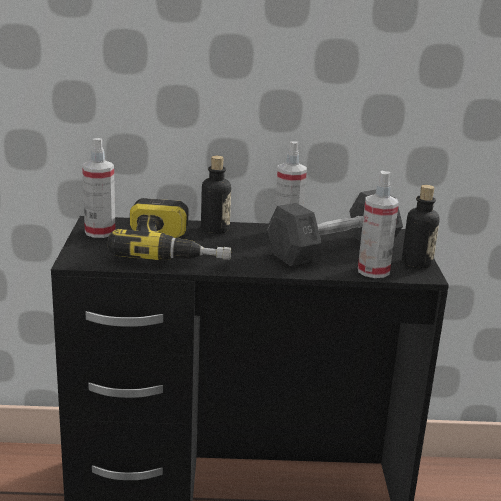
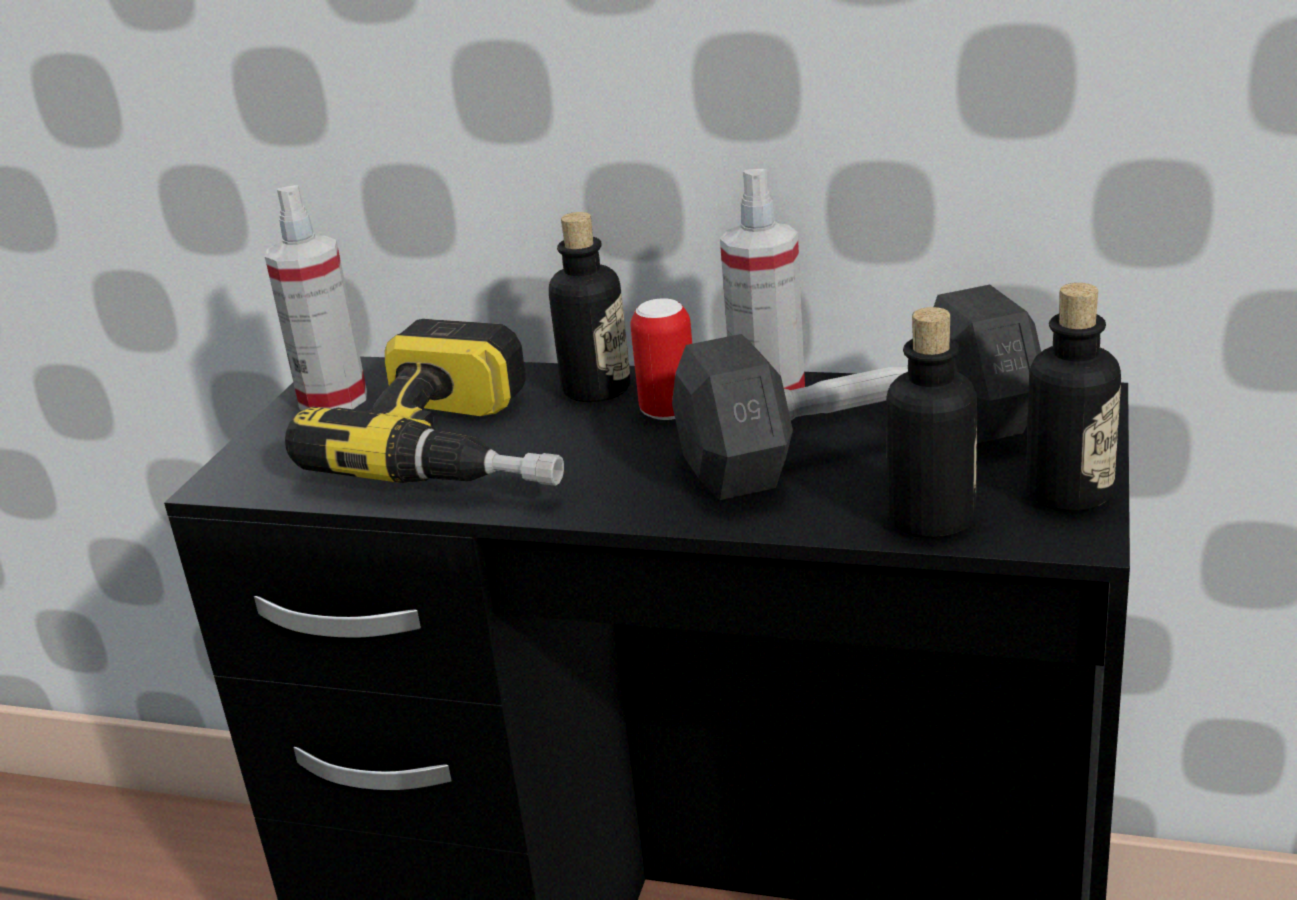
camera: 20 degrees right, 5 degrees up
(250, 237) = (668, 411): none -> can
(373, 271) = (931, 519): spray bottle -> bottle

